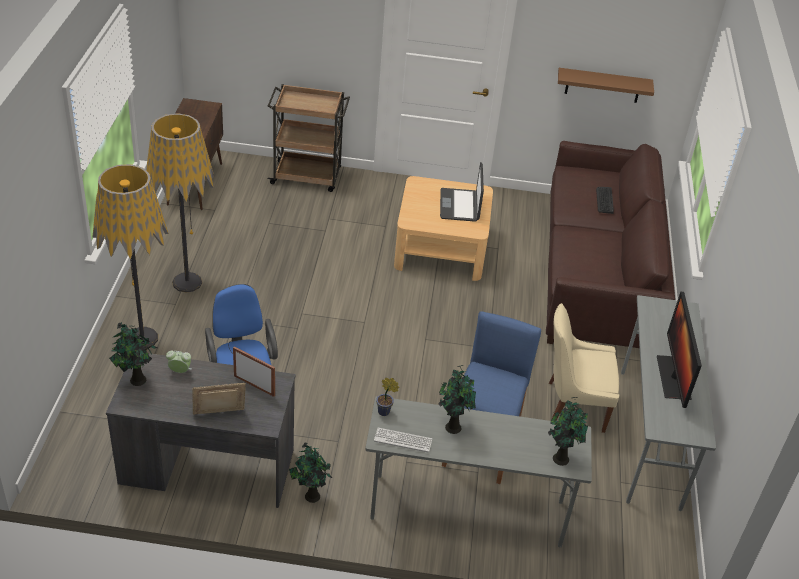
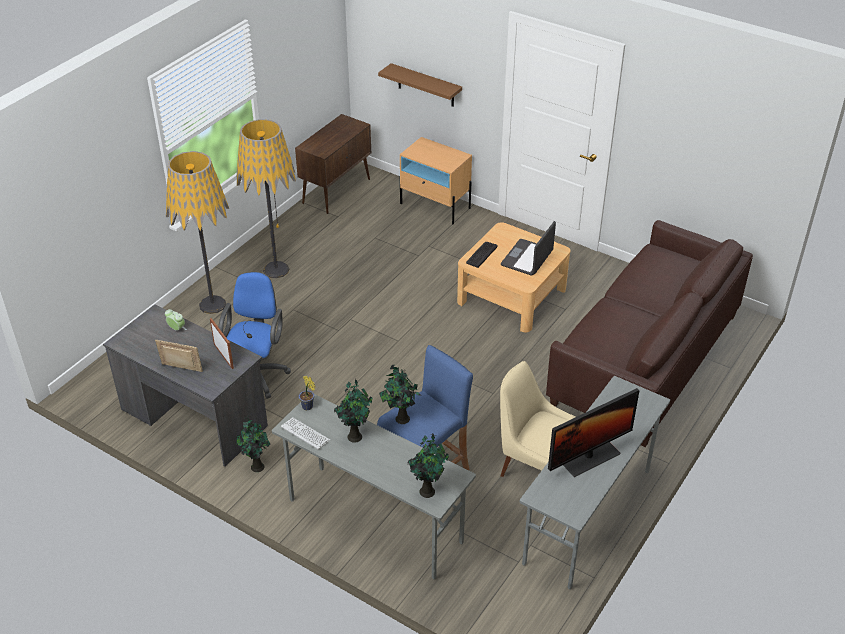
camera: 30 degrees right, 0 degrees up
(136, 380) = (141, 326): potted plant -> potted plant (401, 418)
(307, 176) = (435, 206): brown cart -> beige nightstand
(603, 85) = (701, 172): brown shelf -> brown shelf (426, 86)
(604, 200) = (667, 285): keyboard -> keyboard (481, 254)
(673, 377) = (589, 457): monitor -> monitor turned 150 degrees counterclockwise

